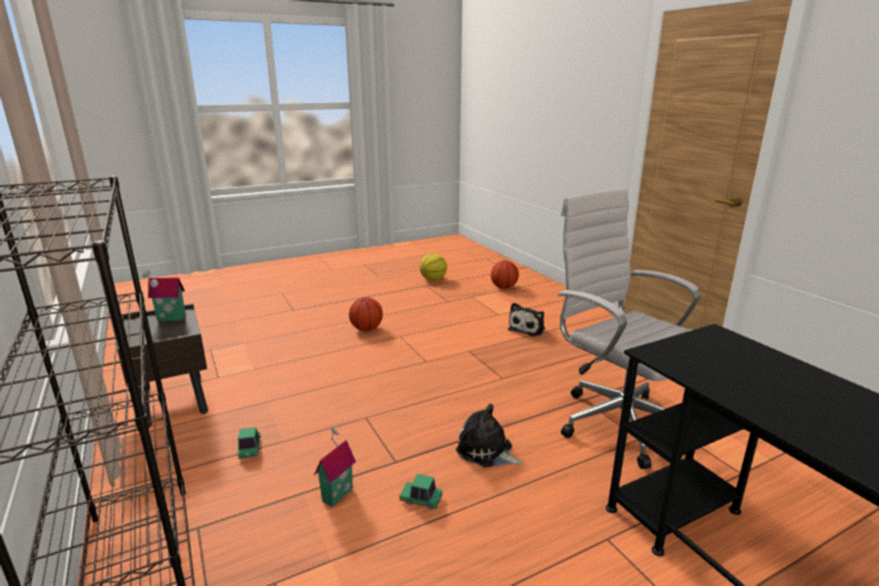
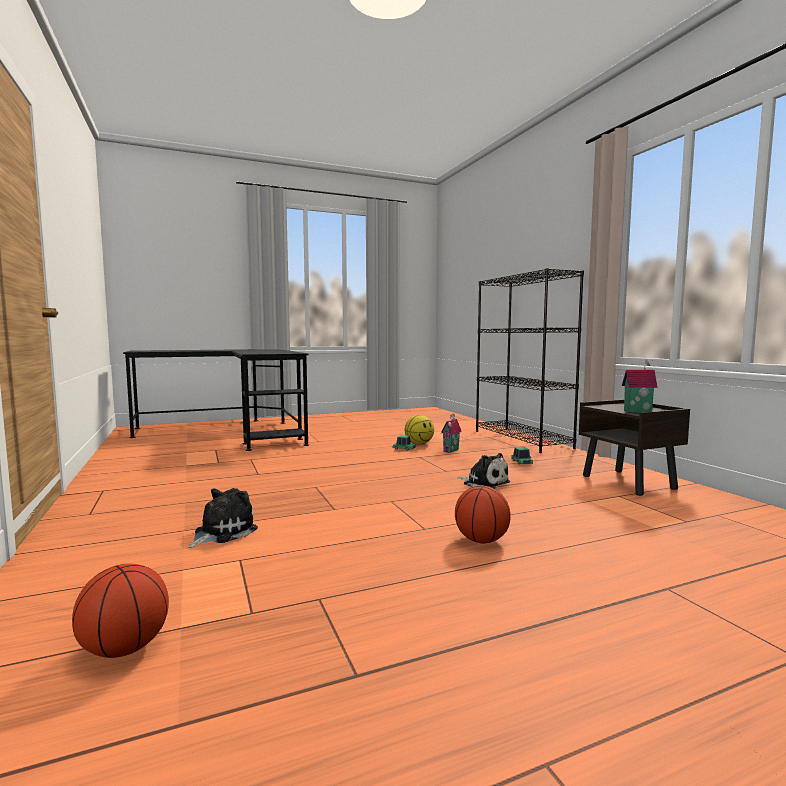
camera: 175 degrees left, 15 degrees down
(433, 280) = (321, 716): basketball -> basketball (419, 444)
(487, 451) = (359, 458): plush toy -> plush toy (484, 483)
(617, 421) = (251, 465): white office chair -> none

